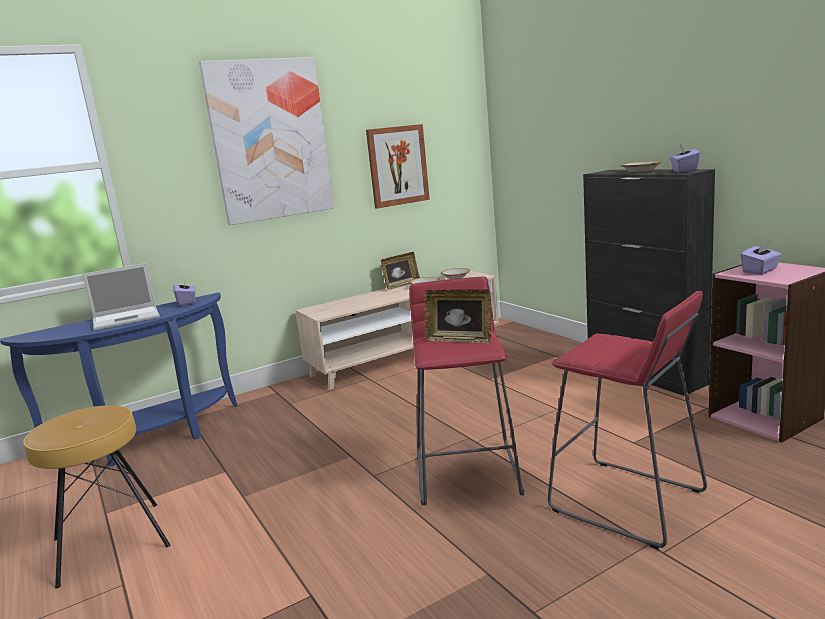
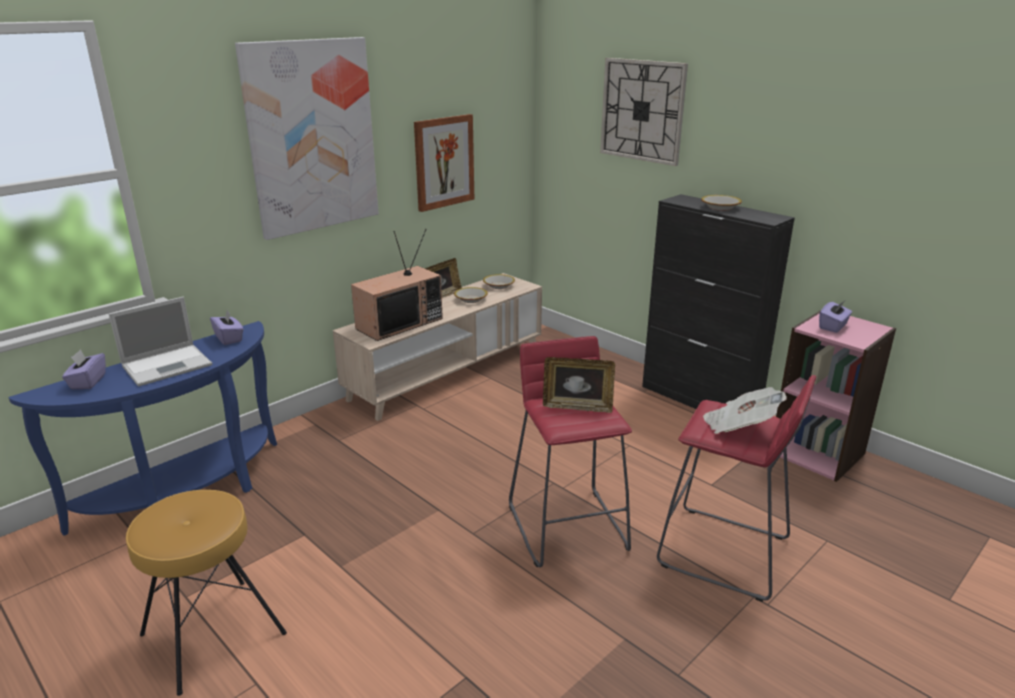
camera: 15 degrees left, 10 degrees up
(353, 303) = (399, 323): none -> television
(570, 100) = (642, 110): none -> wall clock
(620, 351) = (739, 427): none -> newspaper
(684, 171) = (766, 217): purple tissue box -> purple tissue box (88, 382)

